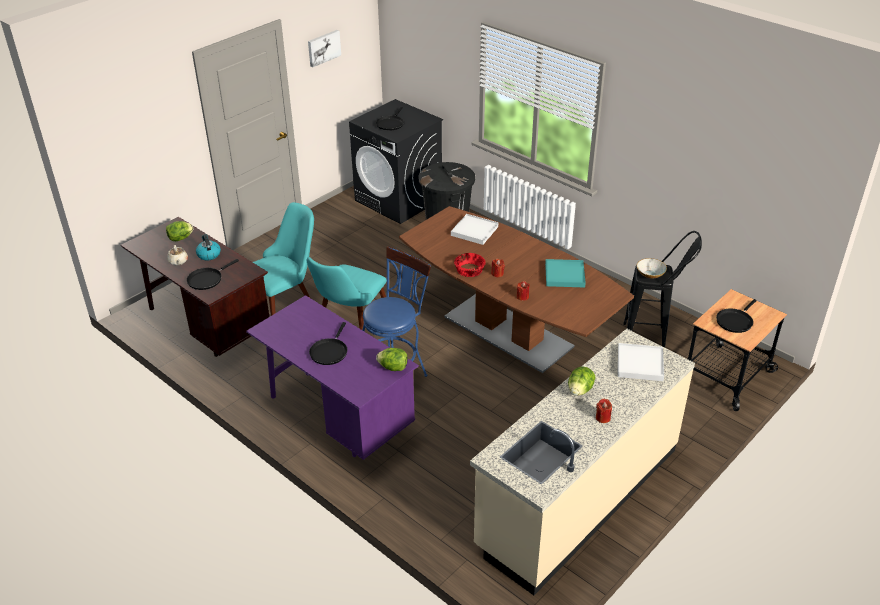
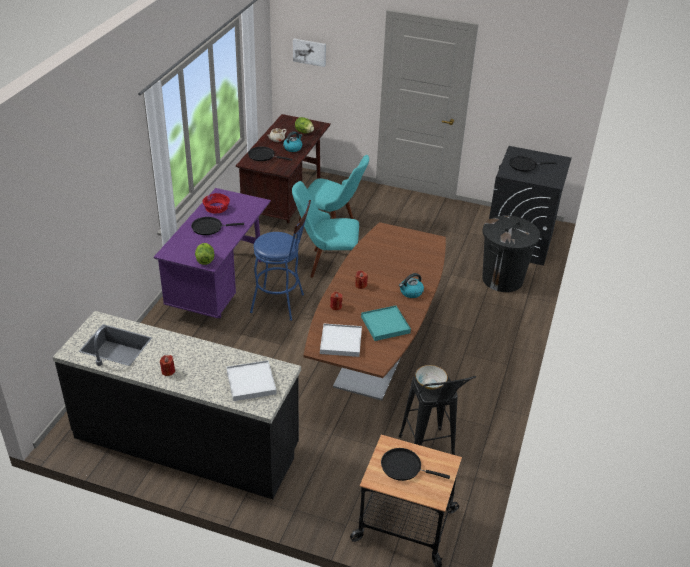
camera: 65 degrees right, 0 degrees up
(323, 48) = (518, 72): picture -> picture (309, 52)
(470, 269) = (356, 269): red bowl -> red bowl (217, 208)
(474, 231) = (416, 259): white tray -> white tray (340, 342)
(524, 248) = (411, 292): none -> kettle
(577, 497) = (186, 442): beige counter -> black counter
(580, 390) = (198, 352): lettuce -> none

